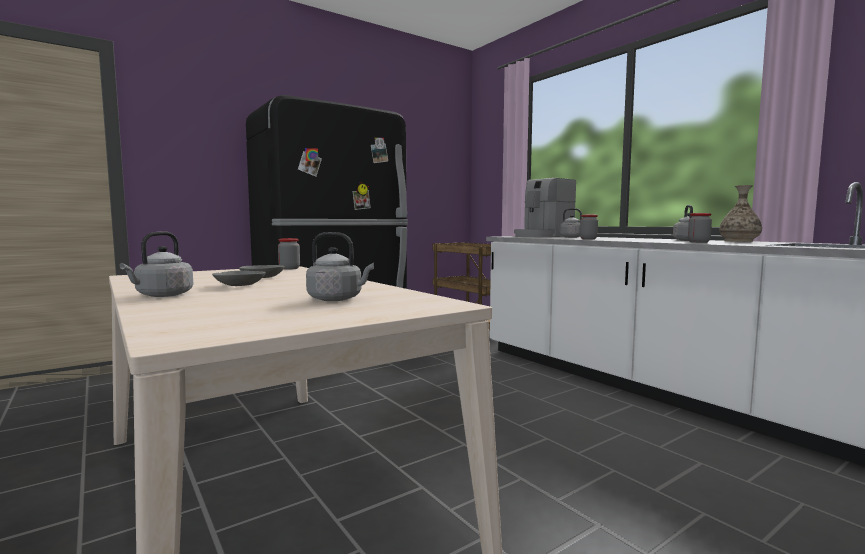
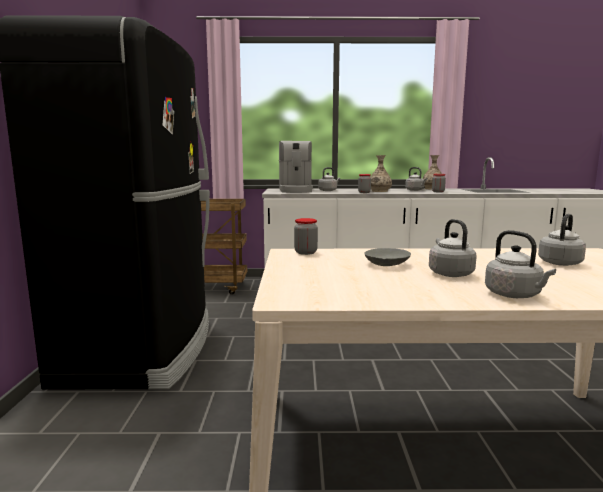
camera: 55 degrees left, 5 degrees up
(239, 285) = (449, 273): grey bowl -> grey kettle
(622, 239) = (379, 191): none -> vase

